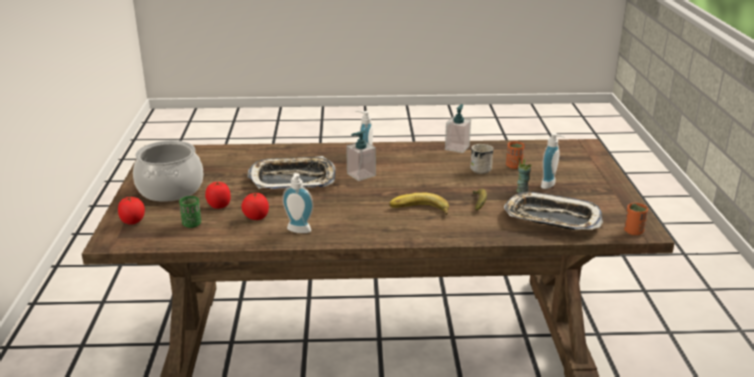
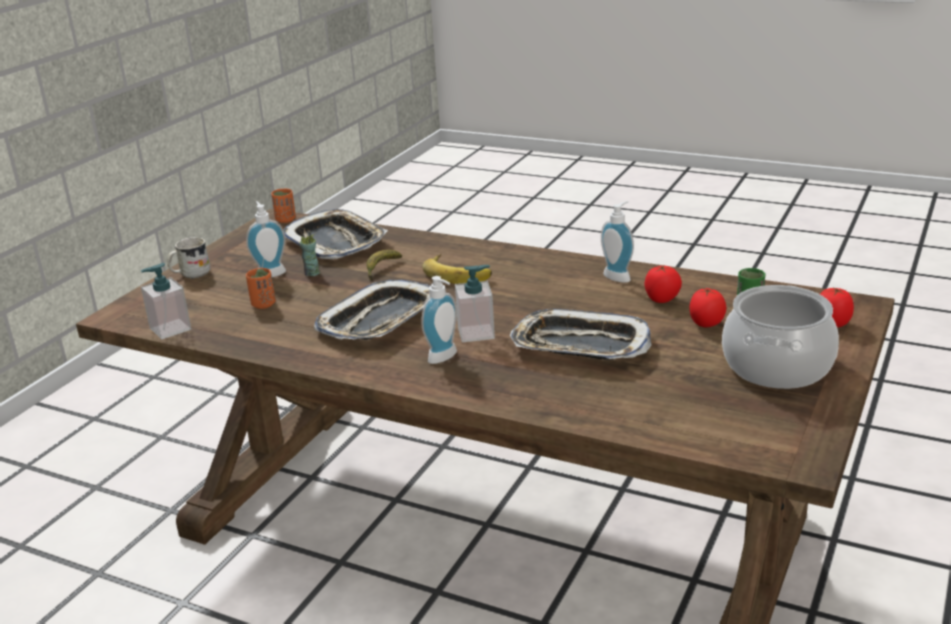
camera: 150 degrees left, 0 degrees up
(428, 171) = (380, 320): none -> tray
(457, 148) = (284, 349): soap dispenser -> soap dispenser (170, 329)
(483, 168) = (306, 309): white mug -> white mug (190, 274)

